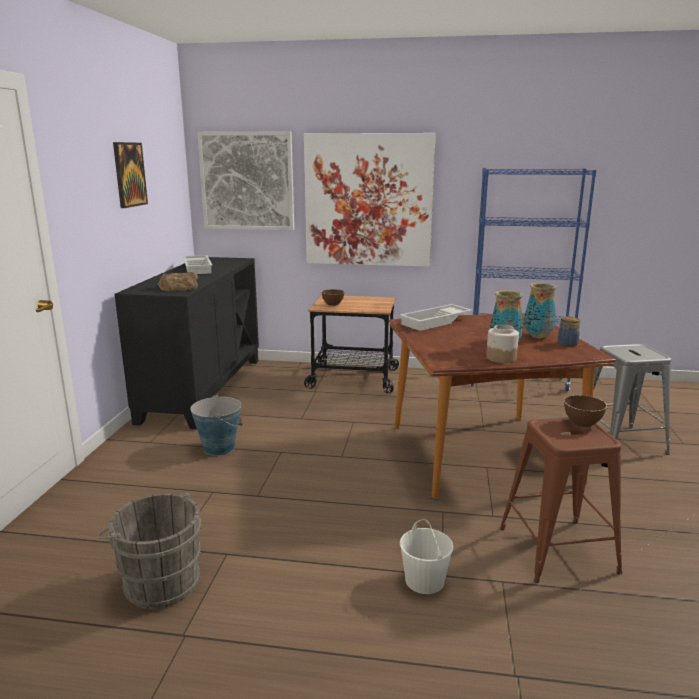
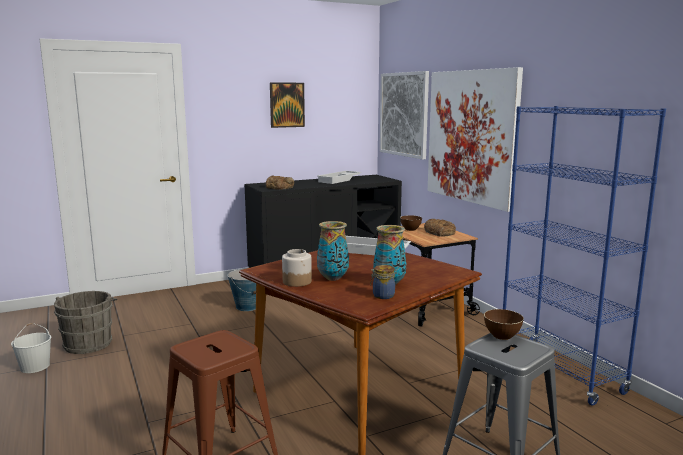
camera: 55 degrees right, 5 degrees down
(359, 300) = (439, 232): none -> bread
(424, 580) = (137, 417): white bucket -> white bucket (35, 366)
(582, 423) = (237, 348): brown bowl -> brown bowl (502, 336)

